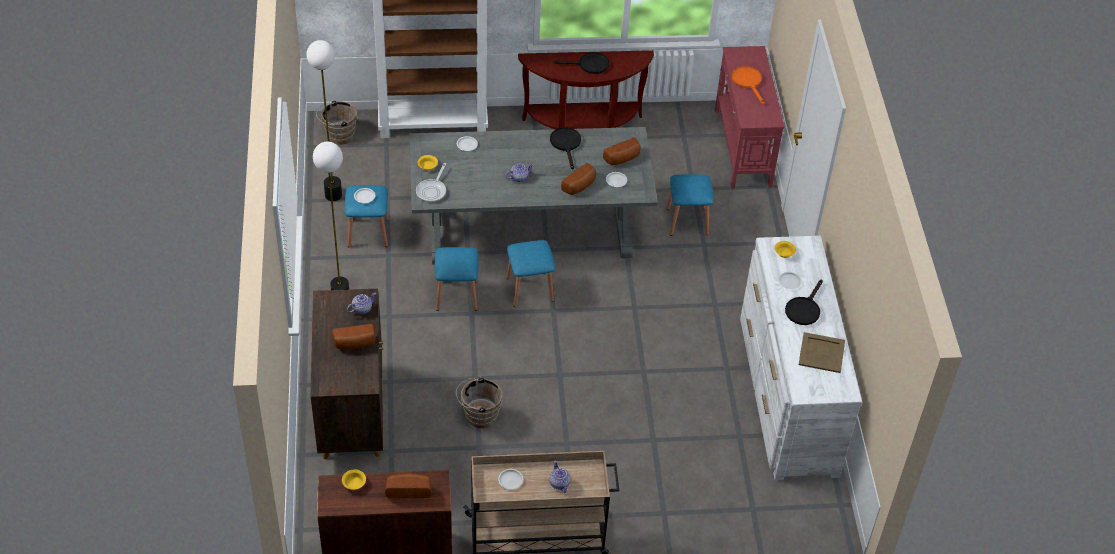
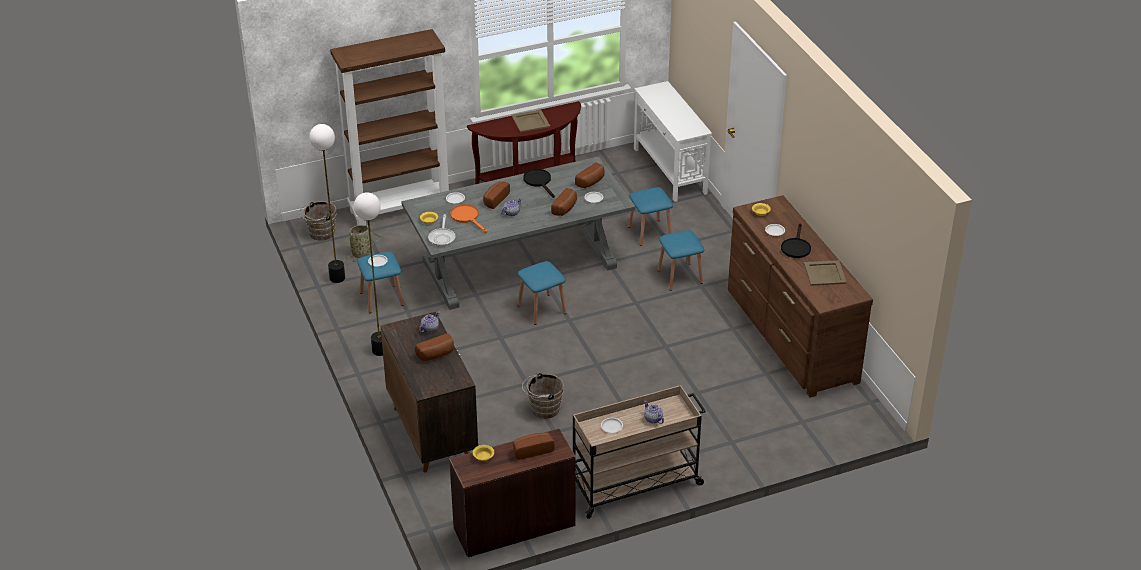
camera: 15 degrees left, 10 degrees down
(371, 170) = (362, 253): none -> basket
(457, 295) = (481, 327): blue stool -> blue stool (680, 276)
(509, 156) = (495, 199): none -> bread
(589, 65) = (531, 121): black frying pan -> beige tray
(742, 147) = (669, 171): red console table -> white console table
(748, 82) = (667, 108): orange frying pan -> orange frying pan (467, 217)
(787, 394) = (790, 335): white dresser -> brown dresser

